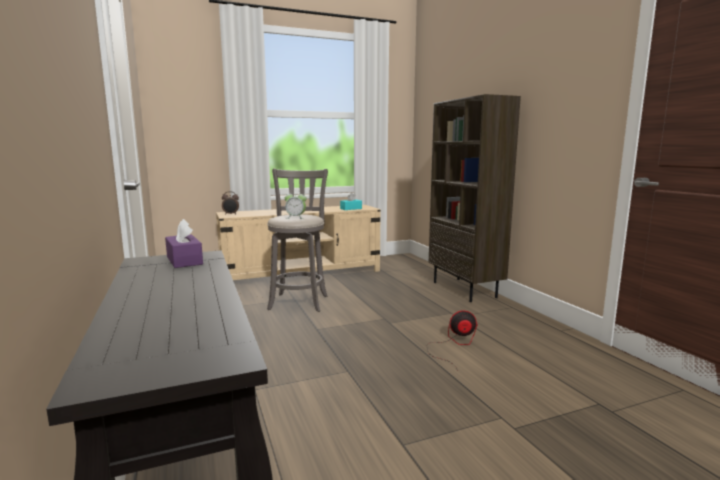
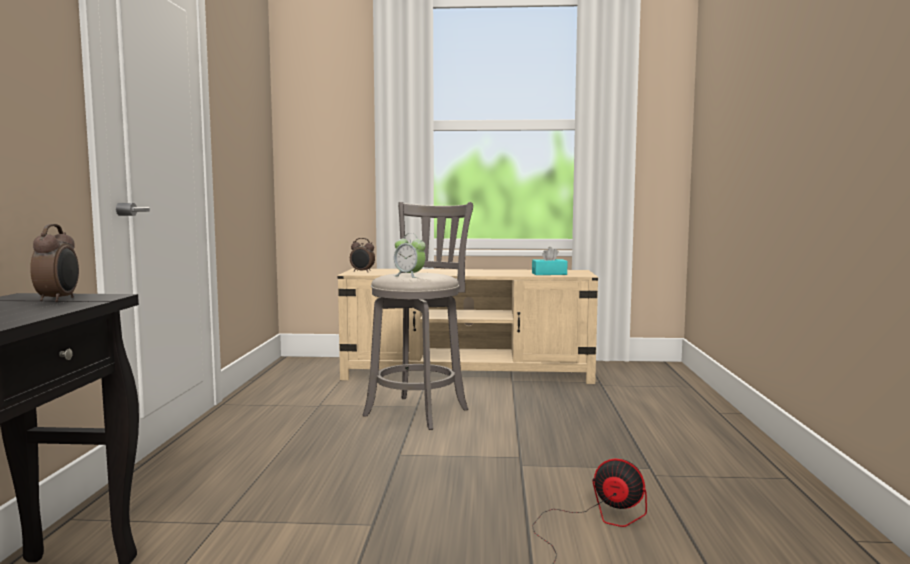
camera: 25 degrees right, 5 degrees down
(184, 260) = (59, 300): purple tissue box -> alarm clock
(465, 290) = (721, 433): brown bookcase -> none

